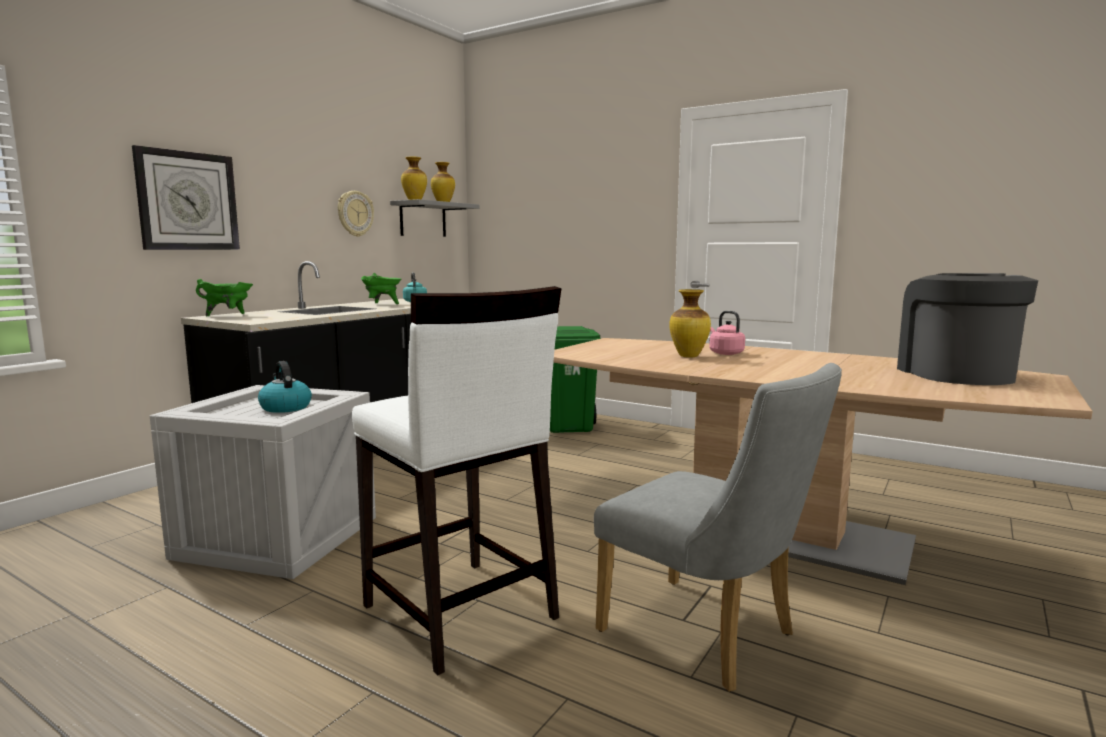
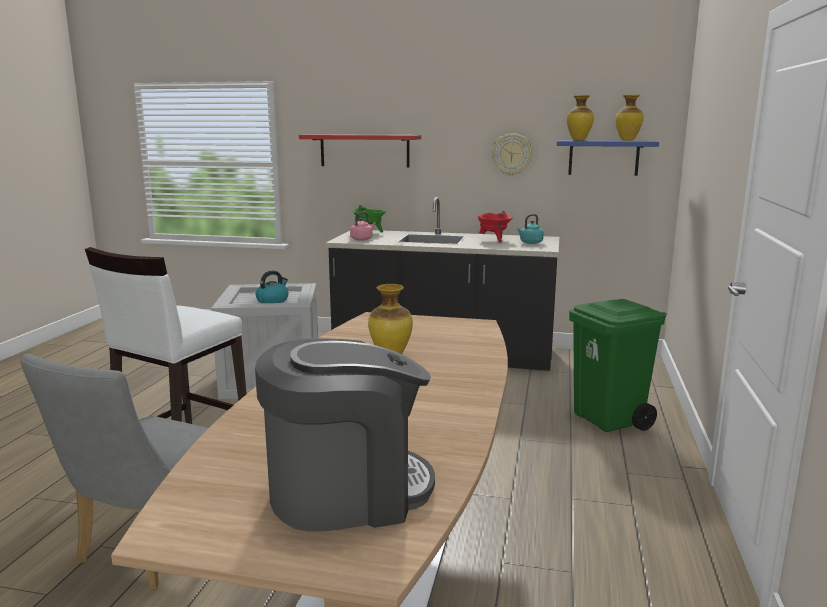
camera: 70 degrees right, 5 degrees up
(187, 201) = (364, 150): wall clock -> red shelf
(382, 304) = (494, 240): green cooking pot -> red cooking pot
(423, 219) = (603, 157): grey shelf -> blue shelf
(725, 353) = (428, 369): pink kettle -> pink kettle (362, 239)

